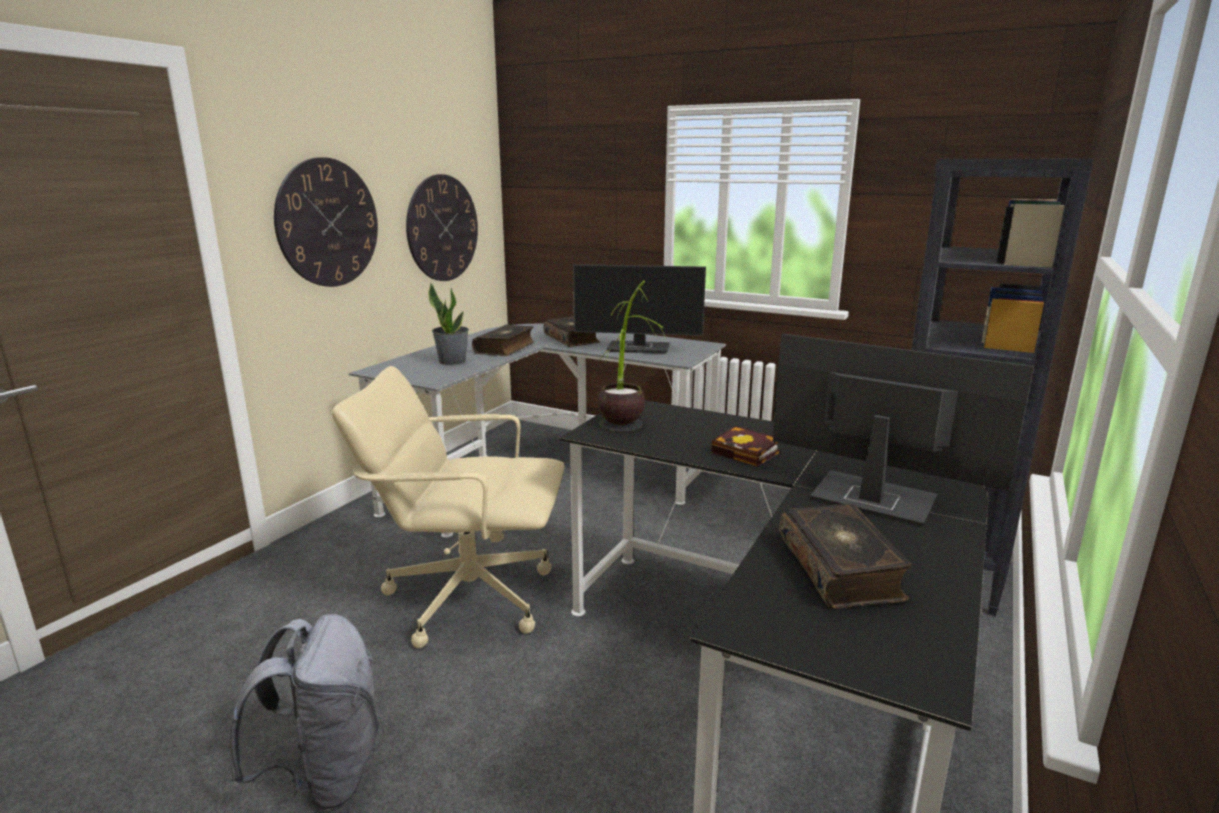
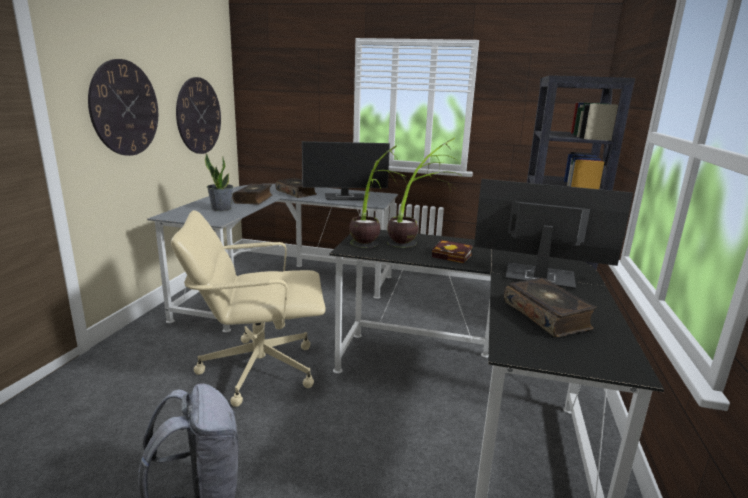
camera: 15 degrees left, 0 degrees up
(705, 424) = (417, 241): none -> potted plant

